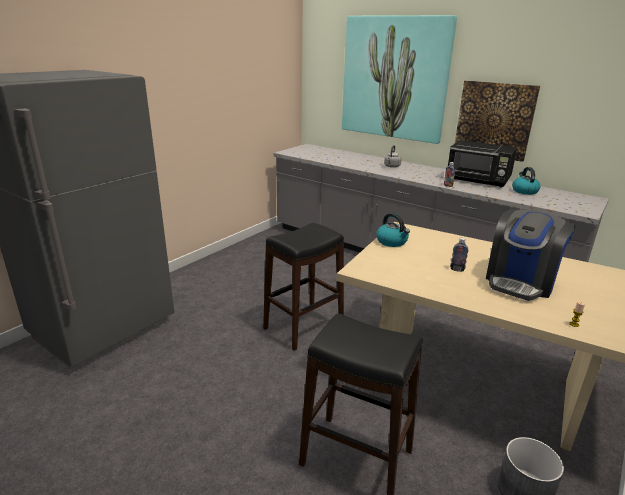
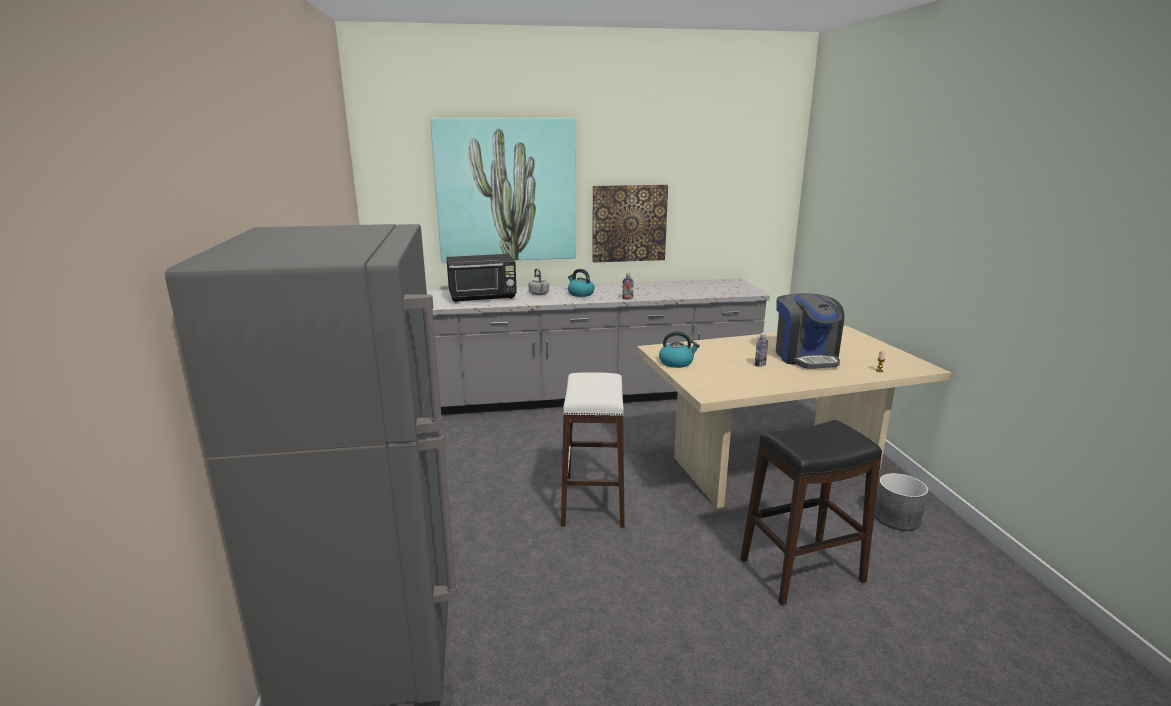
camera: 45 degrees left, 5 degrees down
(304, 326) = (593, 502): black stool -> white stool
(478, 180) = (637, 287): black microwave -> black microwave (483, 297)
(524, 191) = (685, 287): kettle -> kettle (580, 294)

